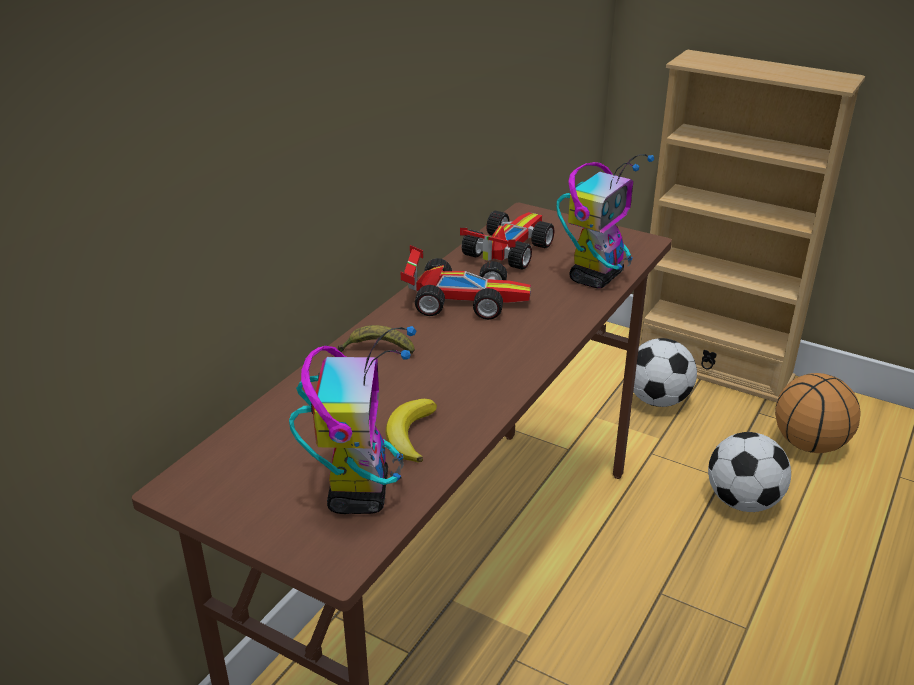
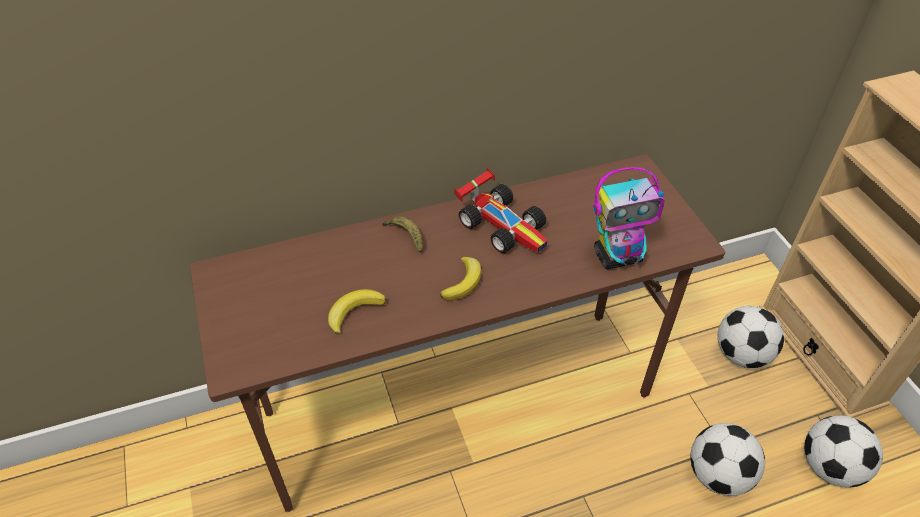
camera: 40 degrees right, 15 degrees up
(358, 492) = (286, 333): toy robot -> none
(488, 357) = (463, 282): none -> banana
(506, 249) = (584, 196): toy car -> none
(808, 444) = (830, 467): basketball -> football

